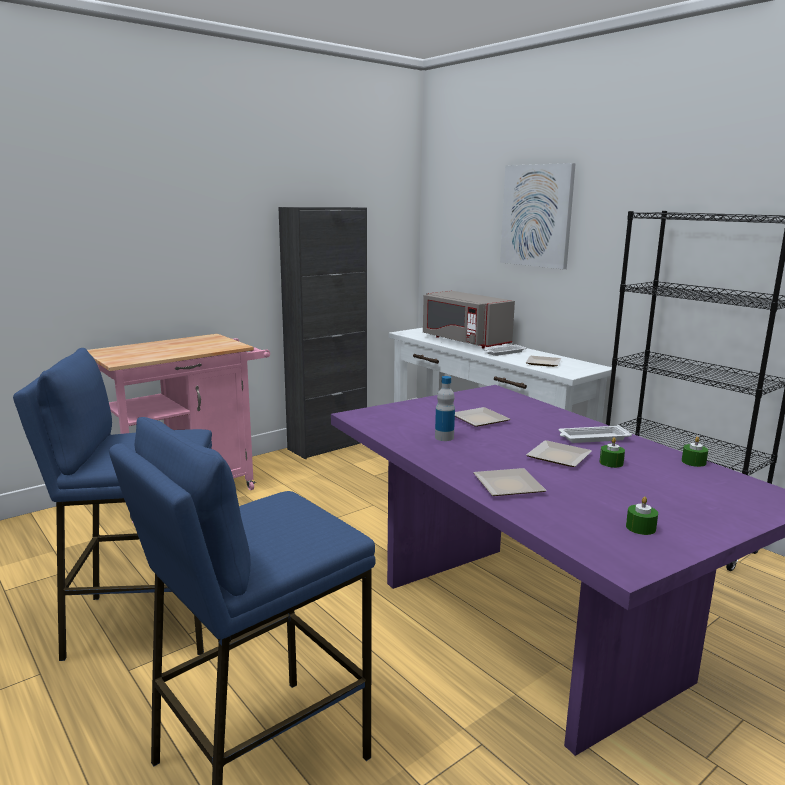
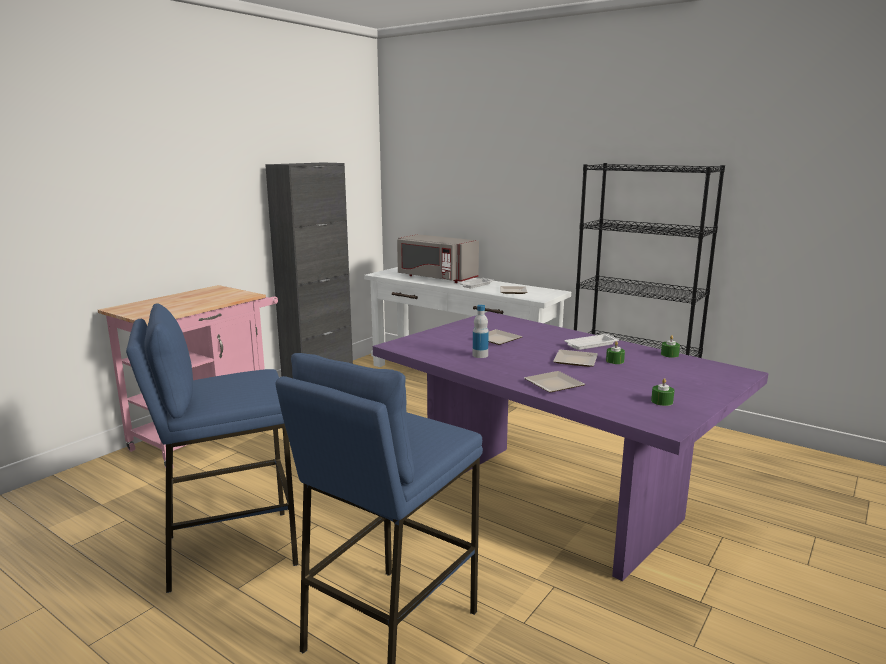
camera: 15 degrees left, 0 degrees up
(537, 216) = (494, 167): picture -> none

